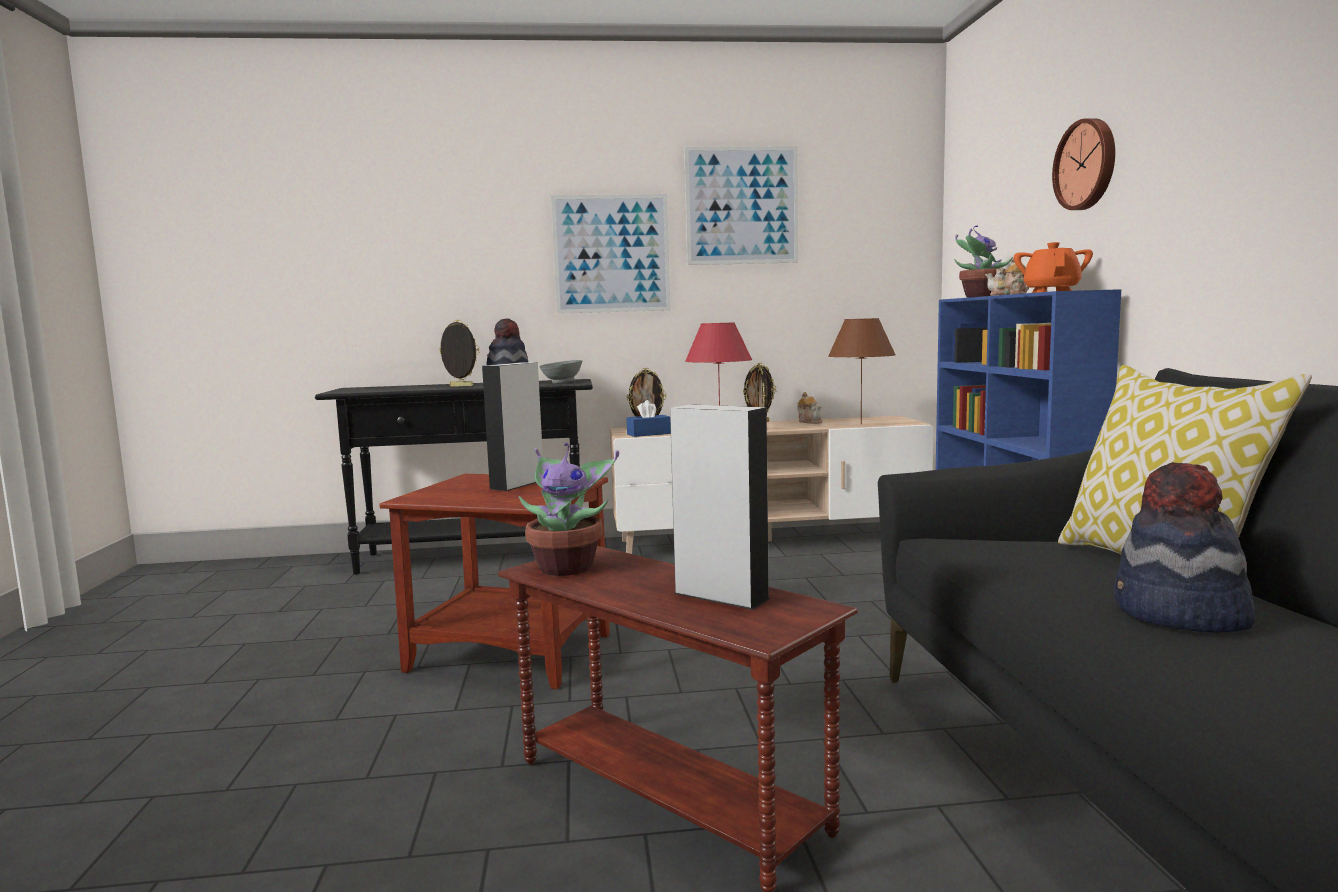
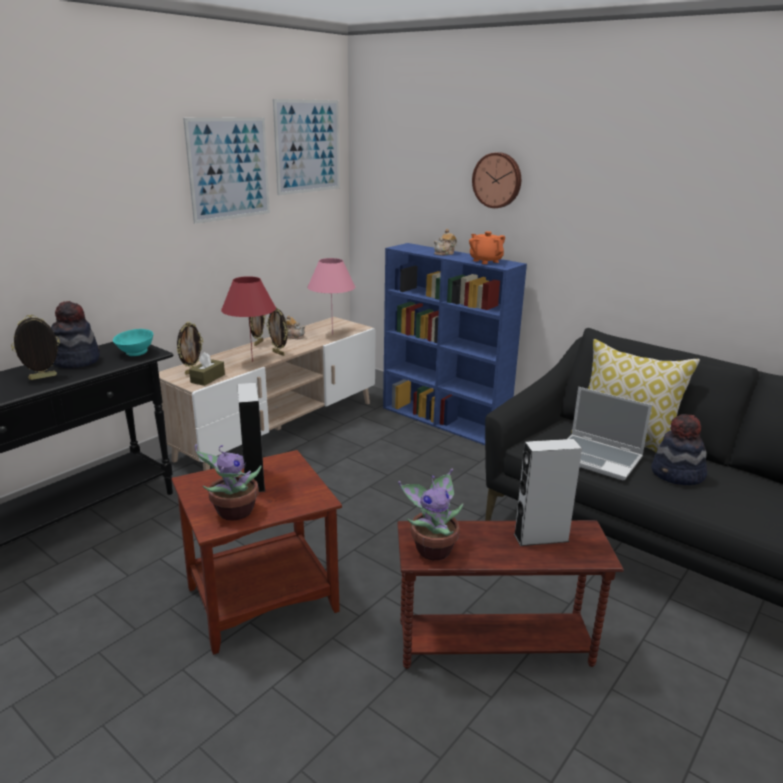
camera: 45 degrees left, 15 degrees up
(561, 382) = (135, 353): grey bowl -> turquoise bowl
(611, 254) = (133, 220): picture -> picture (307, 146)
(648, 434) = (208, 378): blue tissue box -> brown tissue box
(861, 424) = (332, 334): brown table lamp -> pink table lamp
(979, 297) = (414, 248): potted plant -> potted plant (233, 512)
(1038, 567) = (598, 458): none -> laptop

